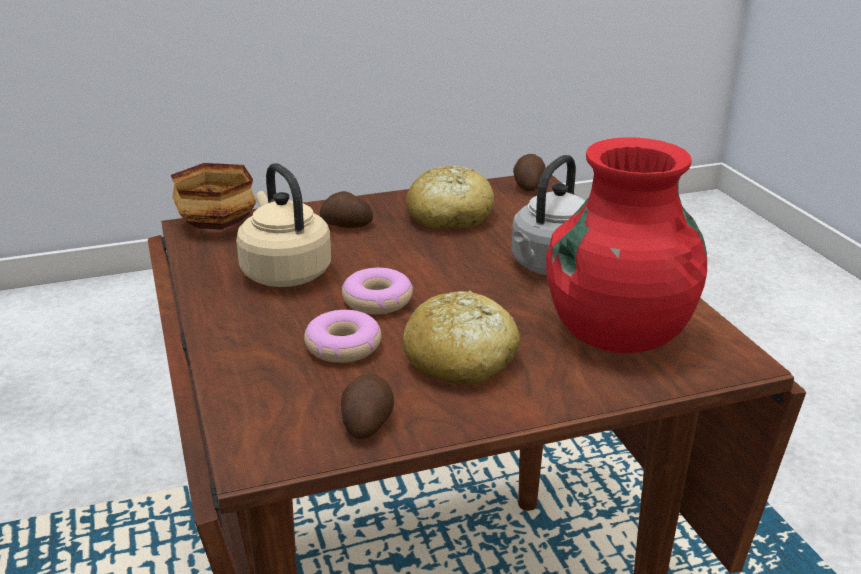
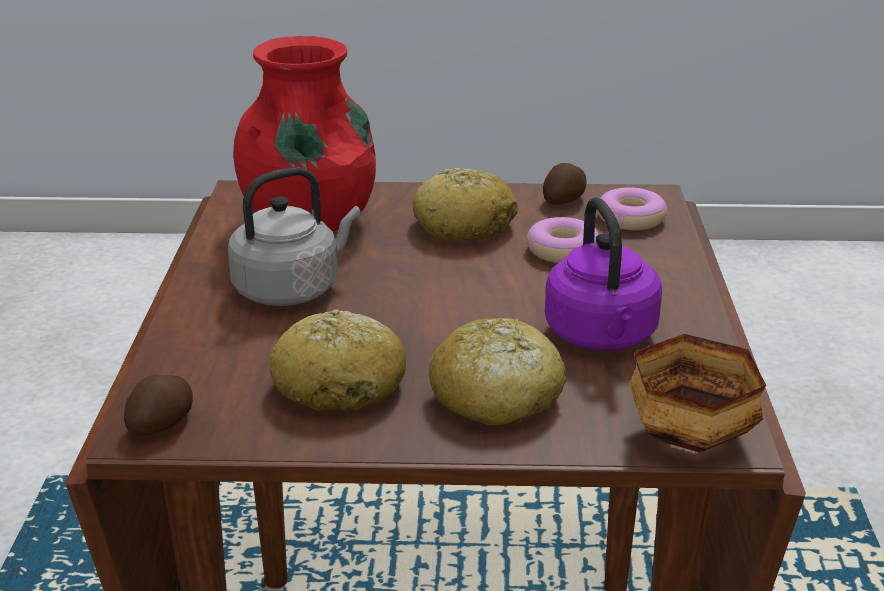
camera: 160 degrees left, 0 degrees up
(284, 272) = (602, 337): beige kettle -> purple kettle
(346, 226) = (496, 396): potato -> bread
(377, 301) = (509, 285): donut -> donut (630, 219)

